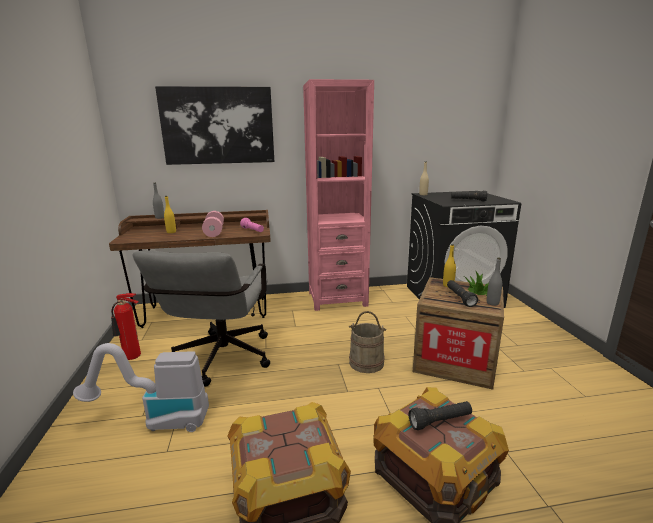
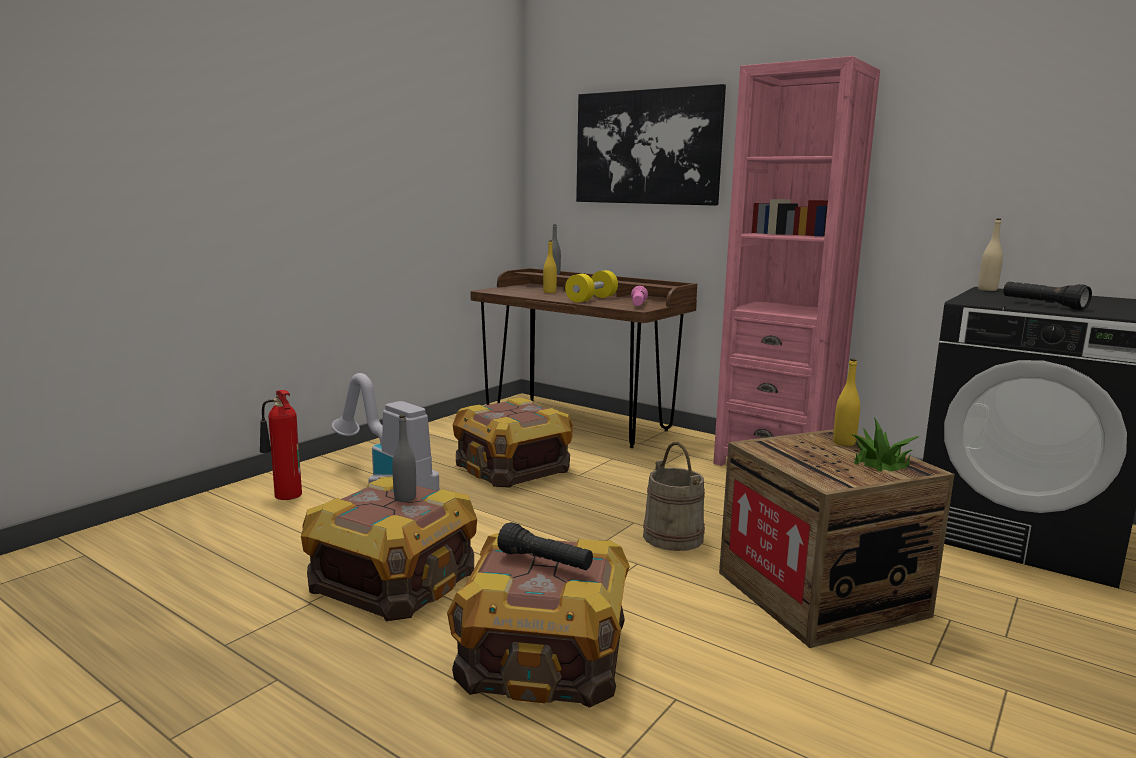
camera: 45 degrees right, 5 degrees down
(132, 356) = (446, 433): fire extinguisher -> fire extinguisher (286, 496)
(214, 232) = (591, 299): pink dumbbell -> yellow dumbbell
(220, 361) = (512, 467): grey office chair -> crate
(460, 298) = (817, 458): black flashlight -> none
(492, 303) = (858, 479): grey bottle -> grey bottle (405, 498)

